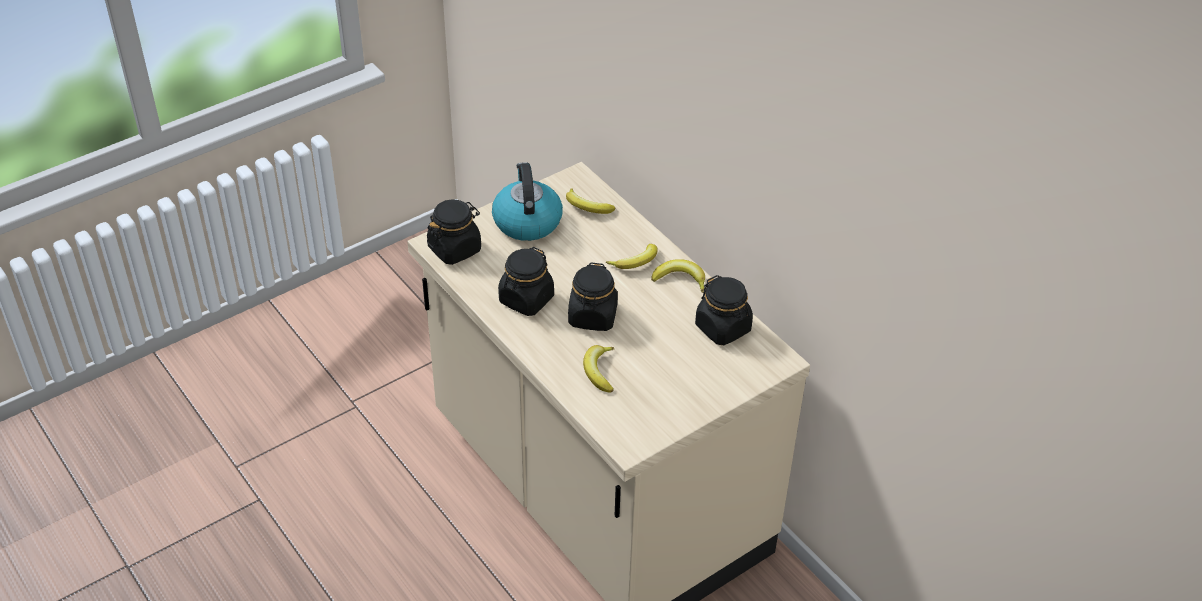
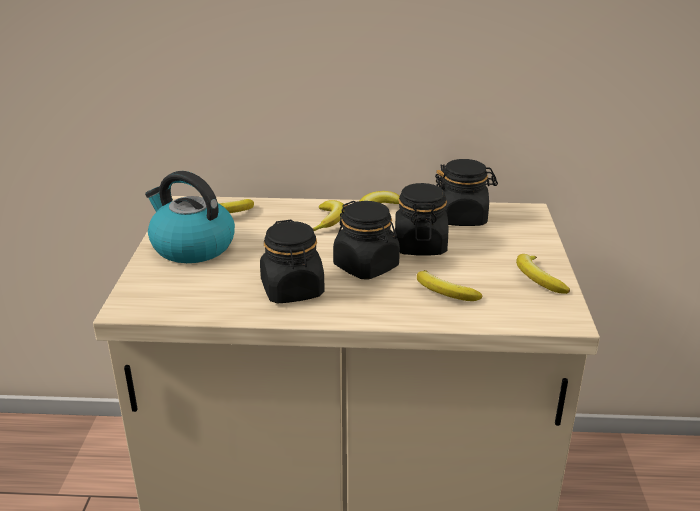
camera: 50 degrees left, 15 degrees down
(455, 249) = (157, 299): black jar -> black jar (420, 245)
(670, 410) = (537, 279): none -> banana

